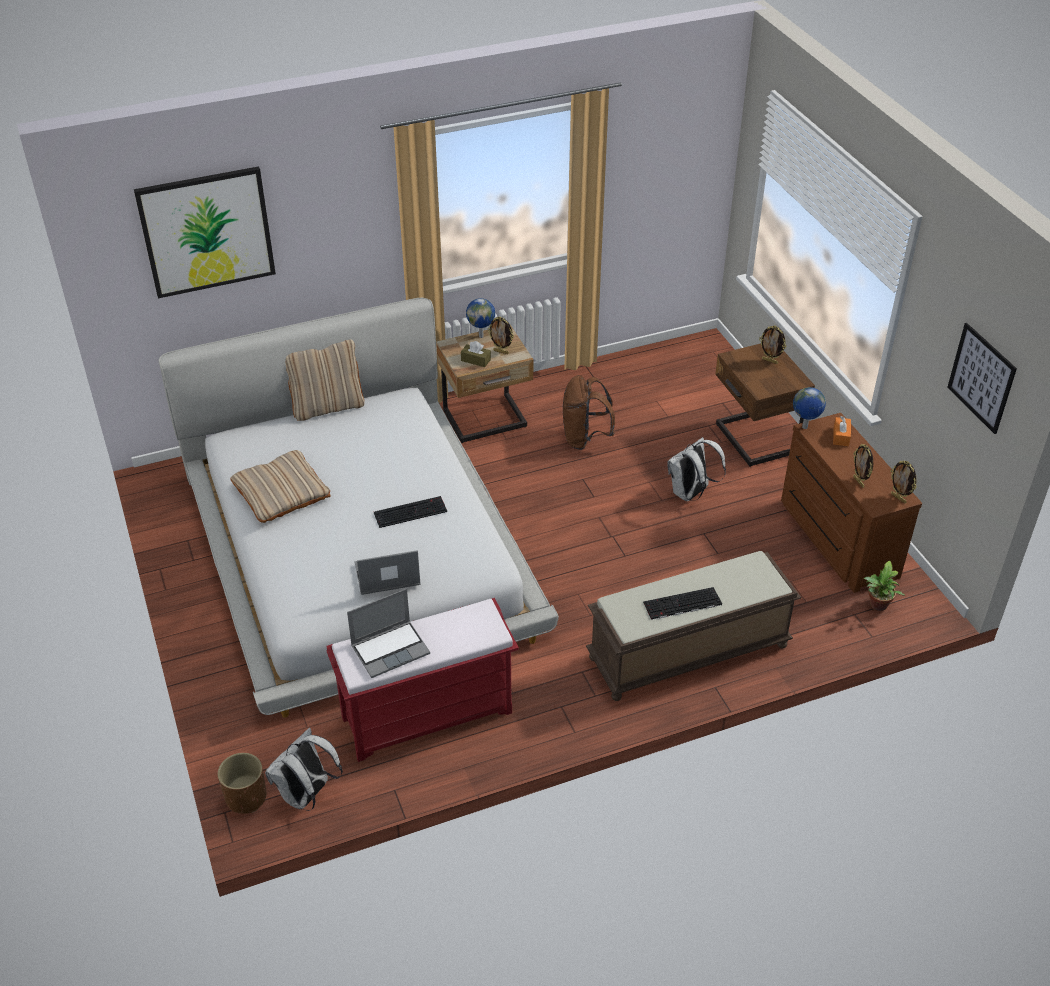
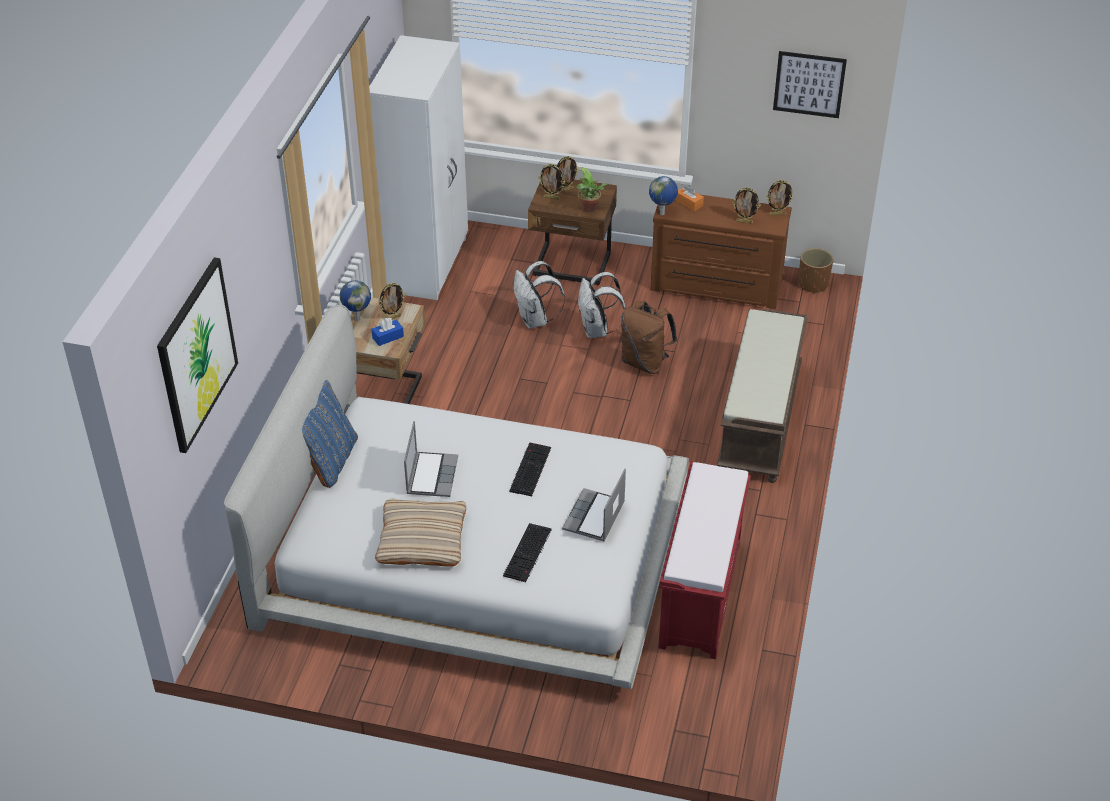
camera: 55 degrees left, 0 degrees up
(246, 798) = (698, 747): brown planter -> brown planter (813, 284)
(307, 795) = (726, 706): white backpack -> white backpack (535, 320)
(327, 406) = (329, 461): beige pillow -> blue pillow
(391, 649) = (701, 542): laptop -> laptop (431, 475)
(475, 360) = (388, 337): brown tissue box -> blue tissue box
(585, 438) = (472, 352): brown backpack -> brown backpack (645, 362)
(661, 364) = (427, 264): none -> white wardrobe
(682, 604) = (770, 375): keyboard -> keyboard (528, 553)
(749, 358) = (552, 197): none -> picture frame
(877, 606) = (798, 305): potted plant -> potted plant (590, 209)

